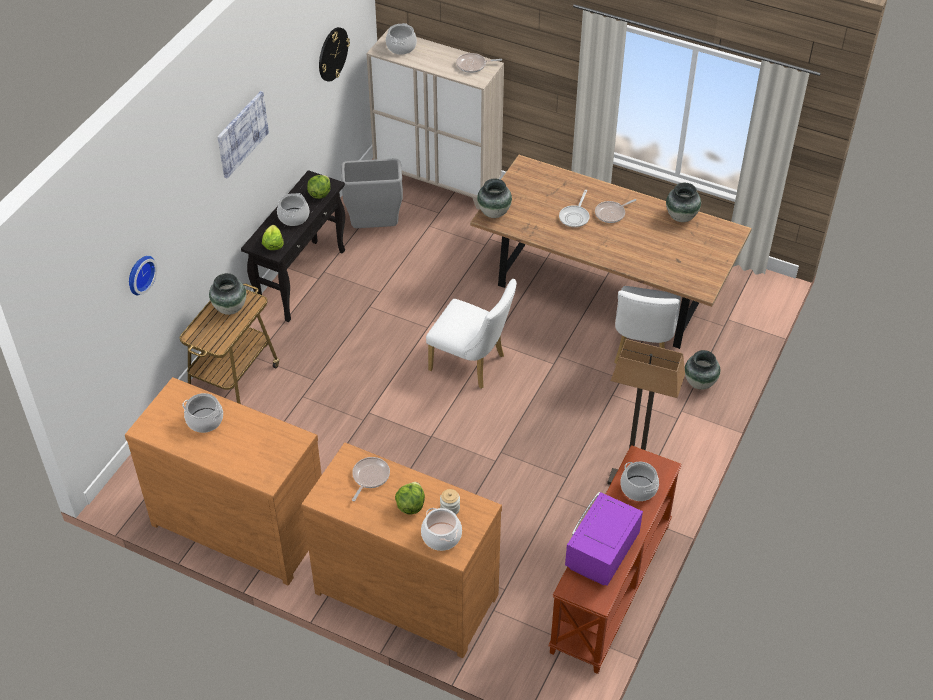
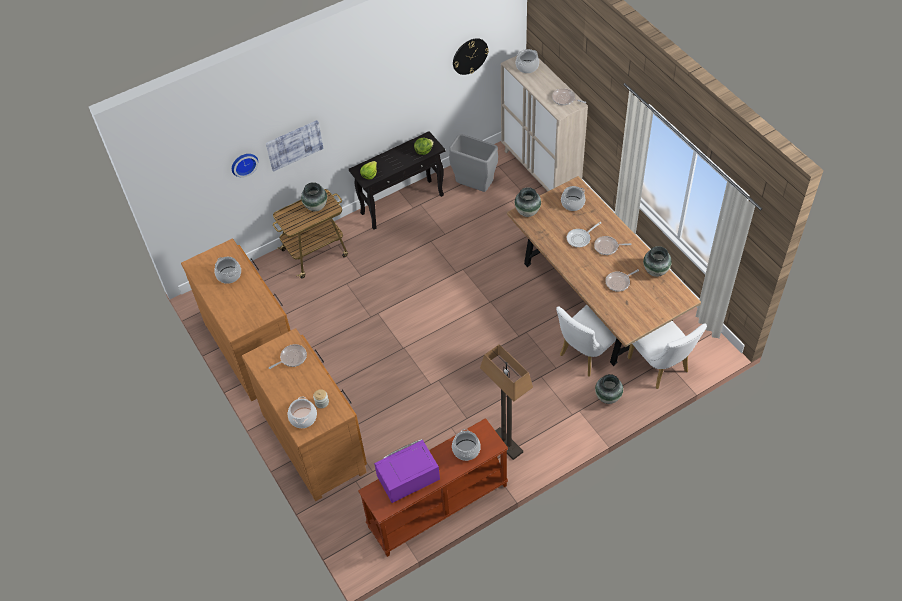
camera: 35 degrees right, 5 degrees up
(242, 134) = (360, 93): picture -> picture (294, 145)
(293, 217) = (395, 160): cooking pot -> cooking pot (572, 203)
(410, 505) = (301, 388): lettuce -> none
(472, 364) = (465, 311): white chair -> white chair (661, 367)
(653, 244) = (619, 282): none -> frying pan

